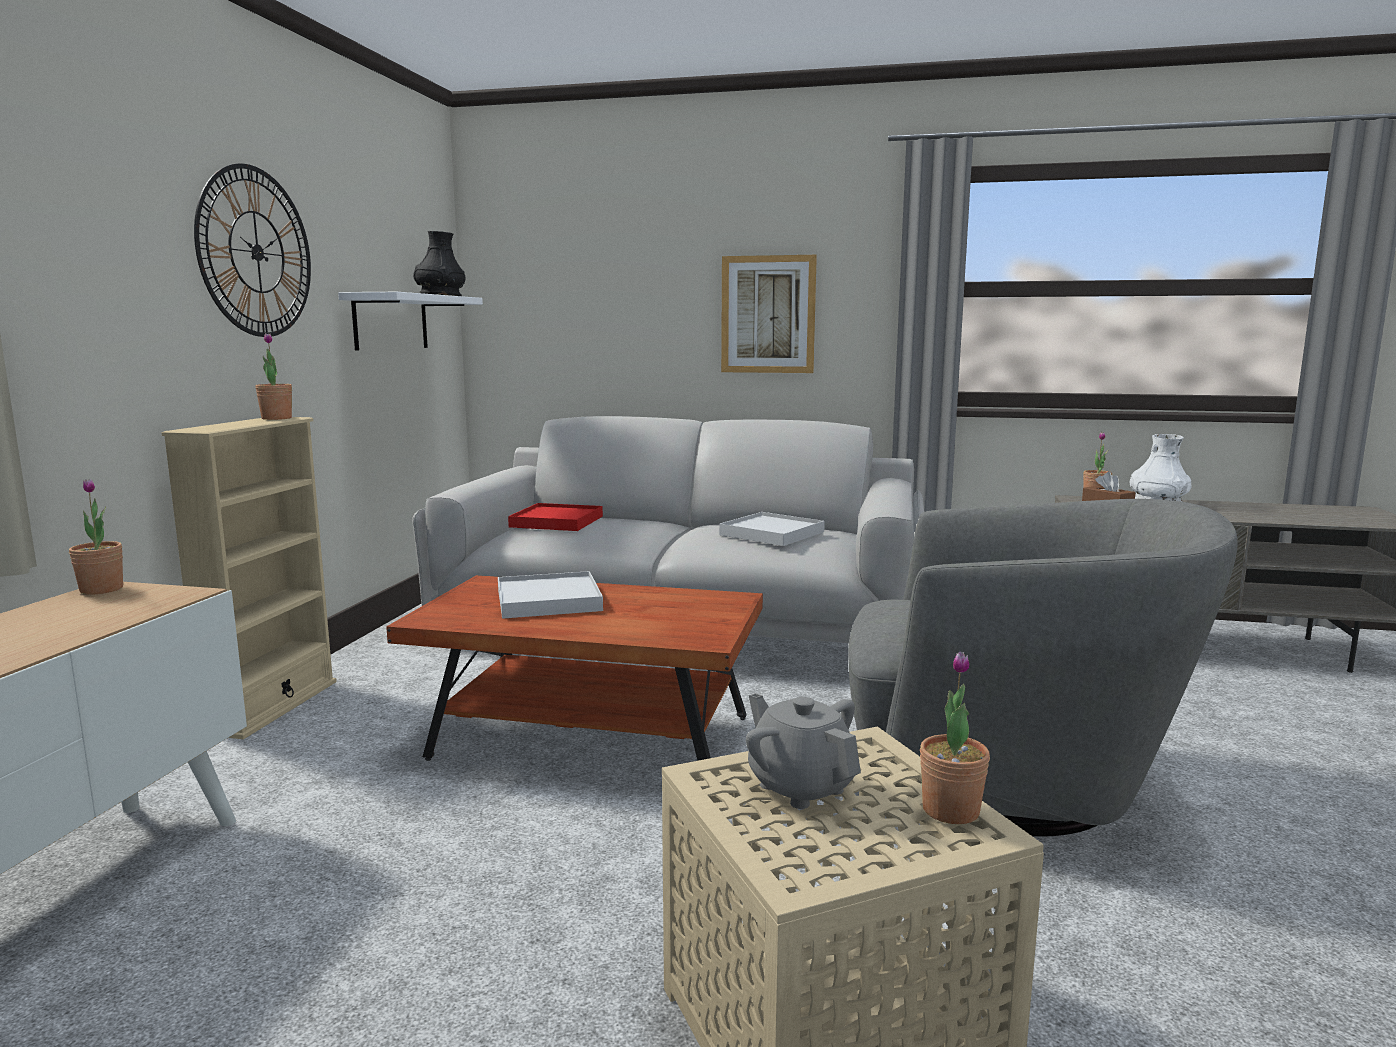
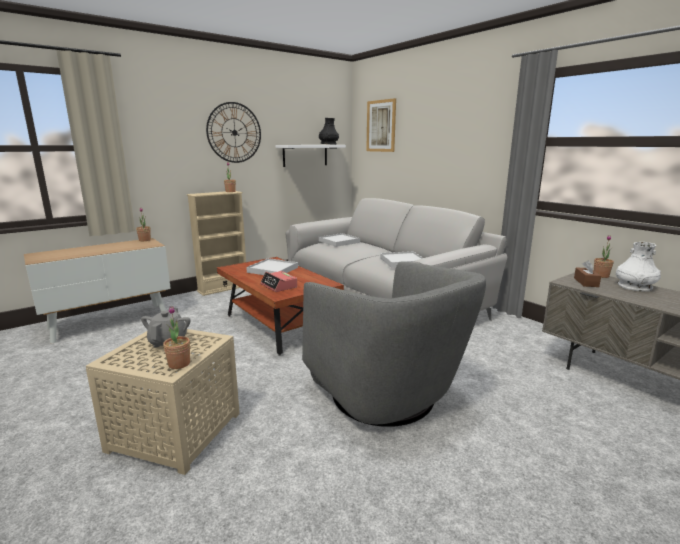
camera: 40 degrees right, 5 degrees up
(557, 521) = (339, 242): red tray -> white tray
(654, 625) = (279, 286): none -> alarm clock
(768, 314) = (457, 154): picture -> picture (381, 126)

